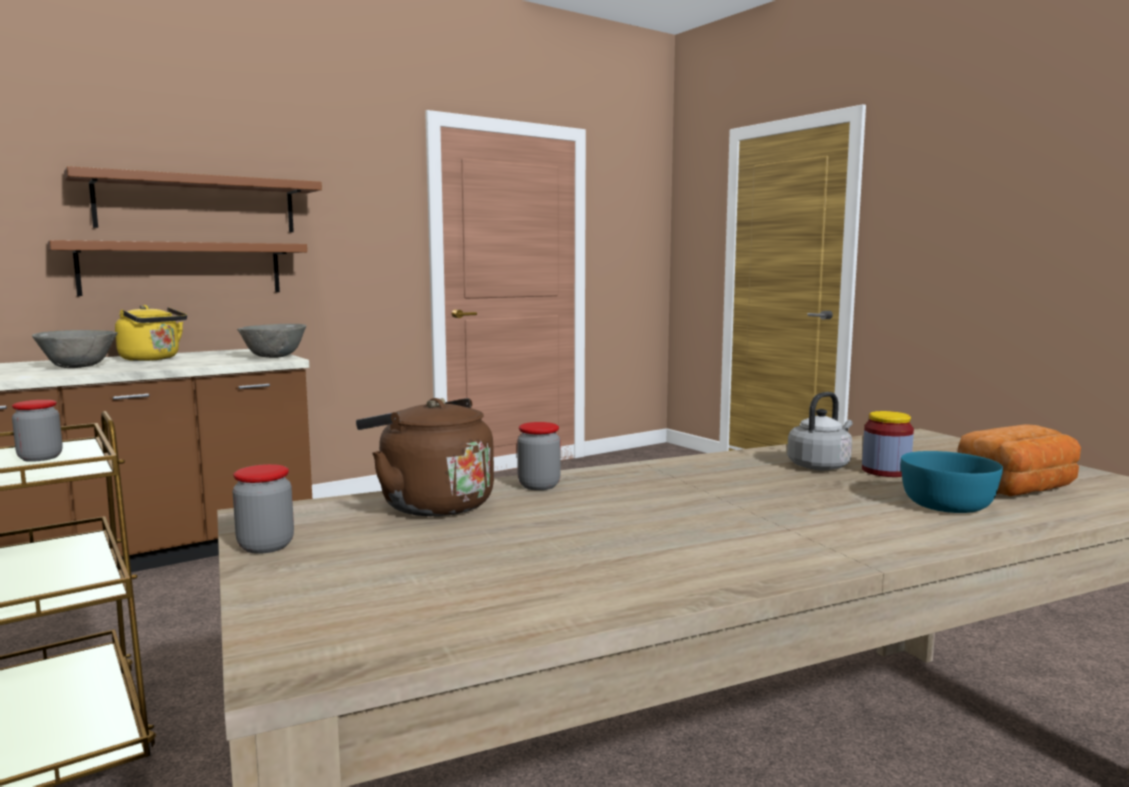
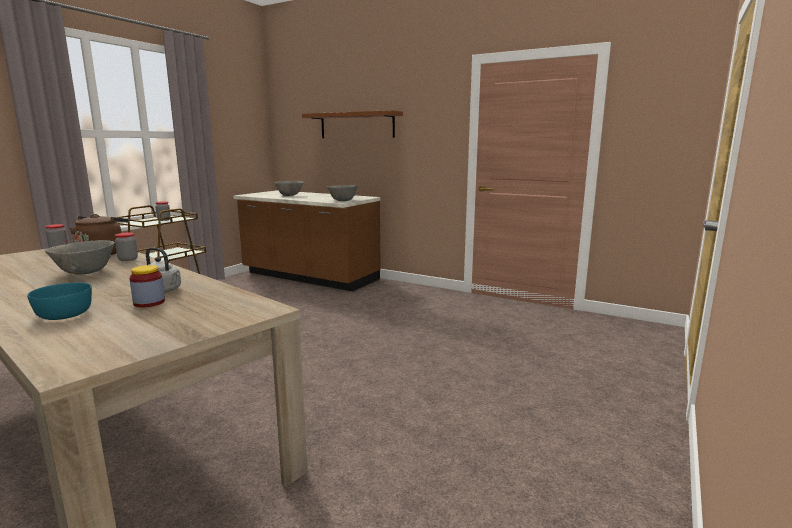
camera: 65 degrees right, 5 degrees up
(152, 359) = (320, 196): yellow kettle -> none
(182, 268) = (350, 156): brown shelf -> none
(644, 508) = (85, 273): none -> grey bowl
(1019, 489) = (94, 330): bread -> none

